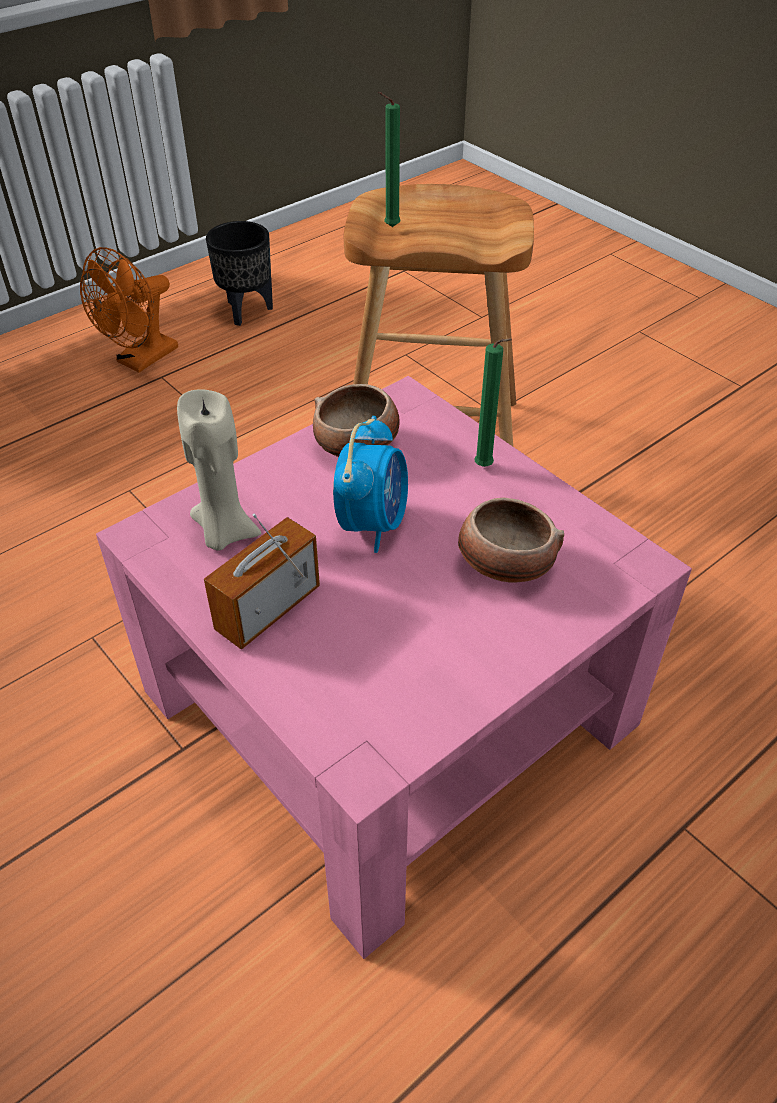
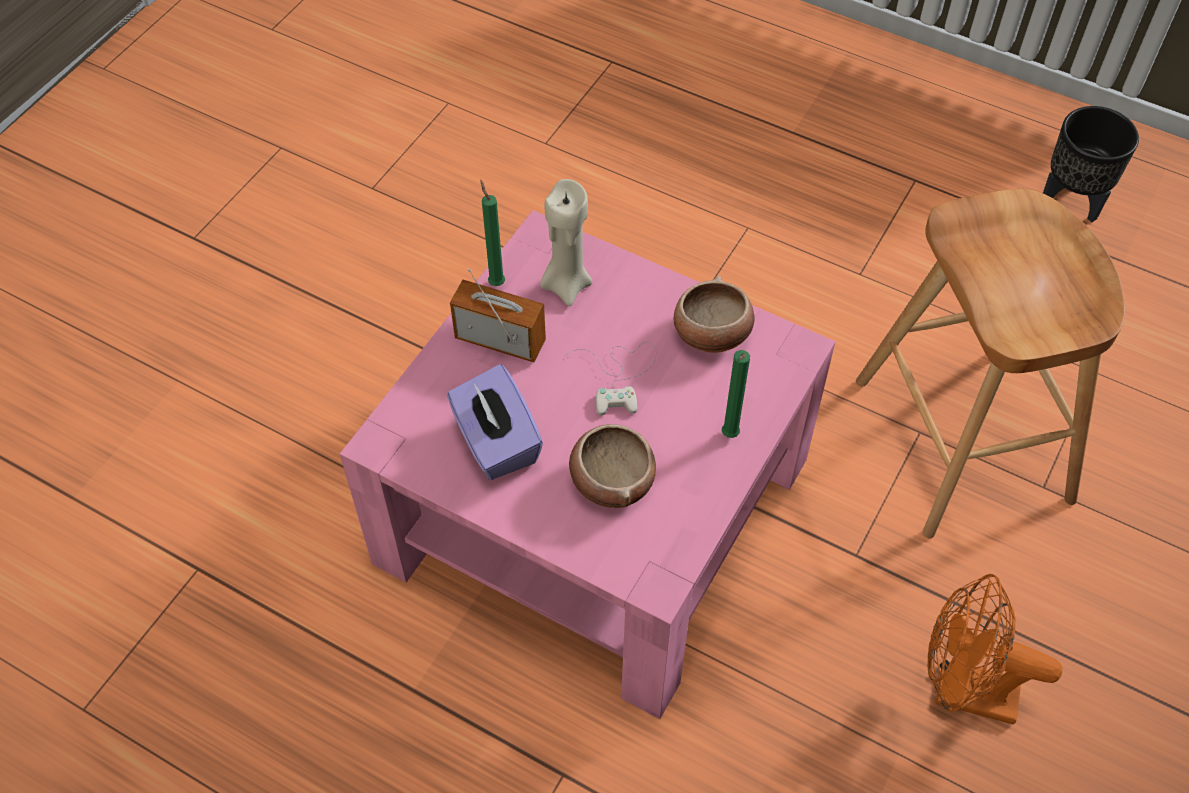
camera: 70 degrees right, 10 degrees up
(141, 360) = (929, 154): orange fan -> orange fan (962, 691)
(373, 523) = (619, 375): alarm clock -> white game controller
(389, 227) = (991, 234): green candle -> green candle (495, 282)
(413, 650) = (496, 442): none -> purple tissue box

